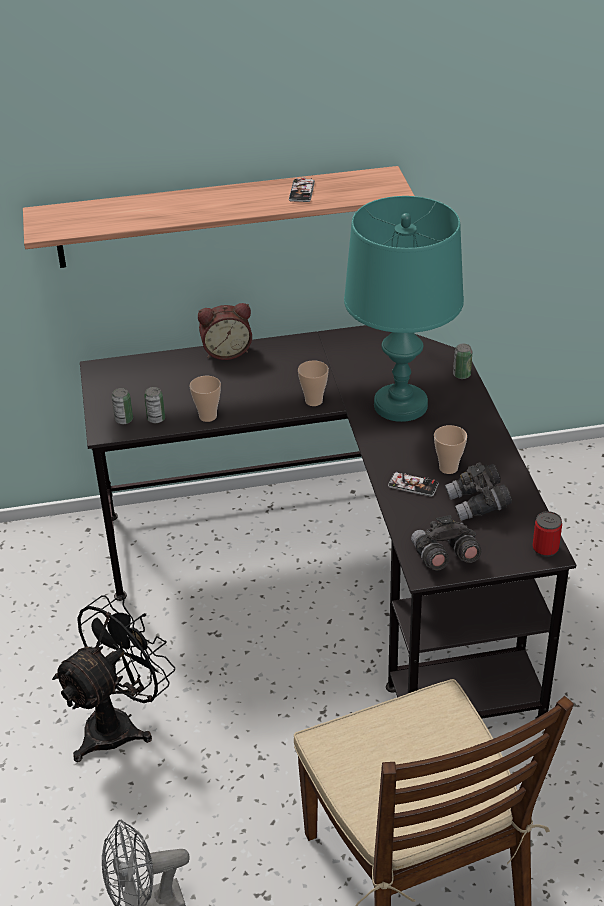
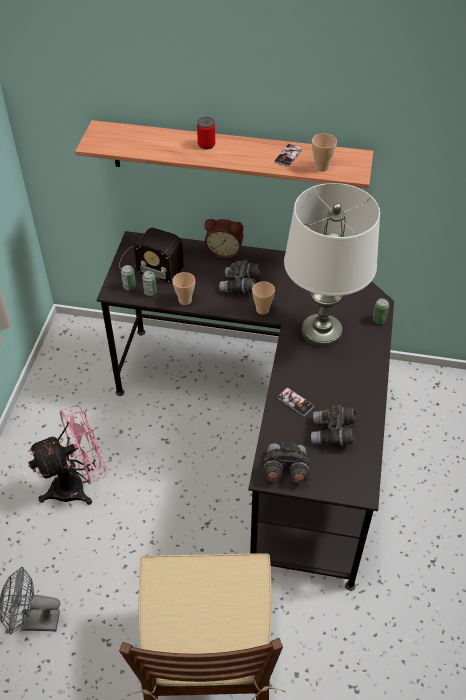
camera: 20 degrees right, 10 degrees up
(119, 724) = (77, 485): black fan -> pink fan
(134, 389) = (149, 263): none -> radio
(270, 383) = (240, 286): none -> grey binoculars
(400, 405) = (321, 332): turquoise table lamp -> white table lamp
(448, 468) = (328, 396): cup -> cup (321, 167)
(545, 548) = (362, 488): can -> can (206, 144)

